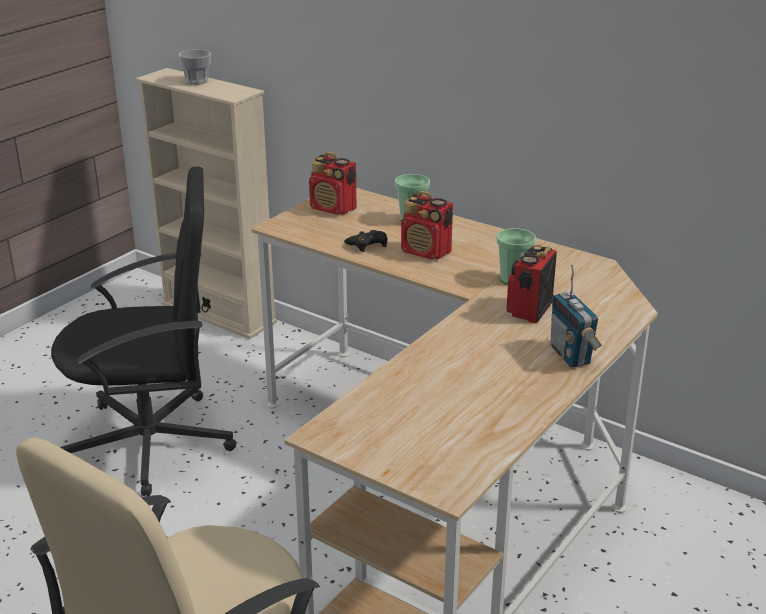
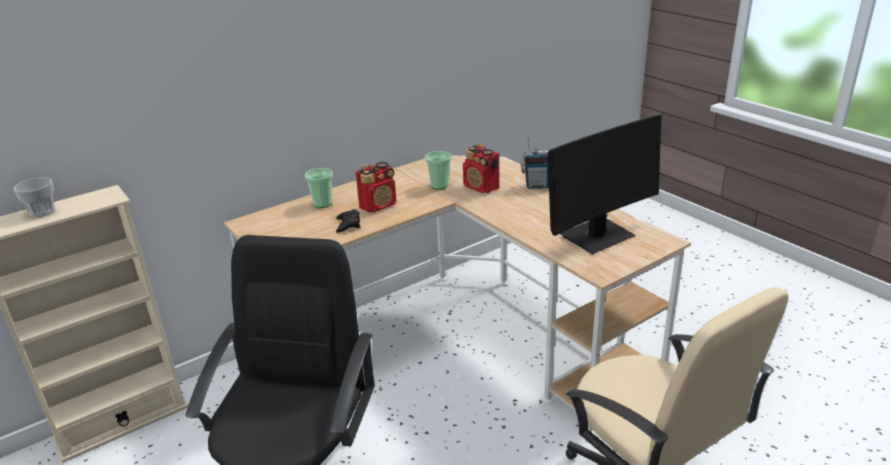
camera: 70 degrees left, 0 degrees up
(333, 209) = (272, 230): radio -> none
(429, 422) = (597, 236): none -> monitor

